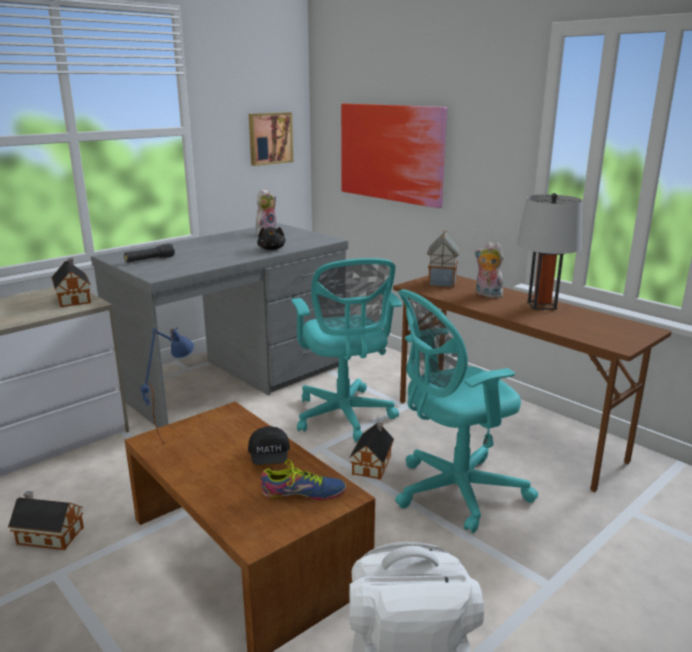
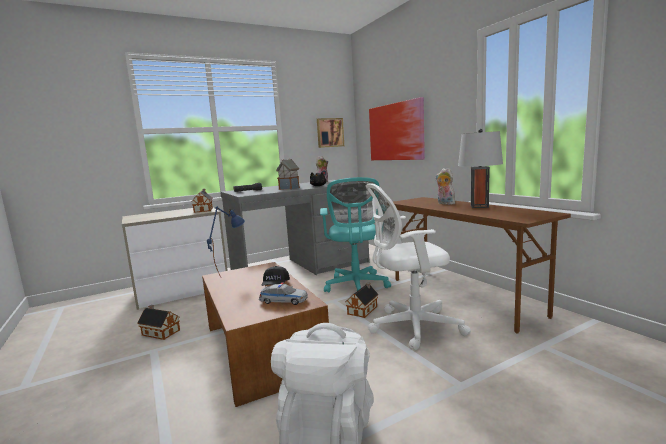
camera: 15 degrees right, 10 degrees down
(303, 492) = (283, 300): shoe -> toy car
(442, 283) = (419, 200): toy house -> toy house (289, 188)
(453, 492) = (411, 327): turquoise office chair -> white office chair

